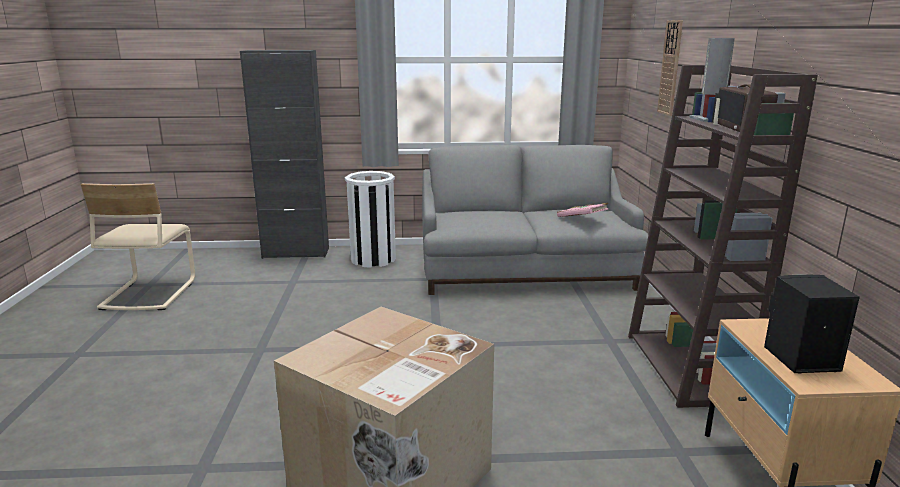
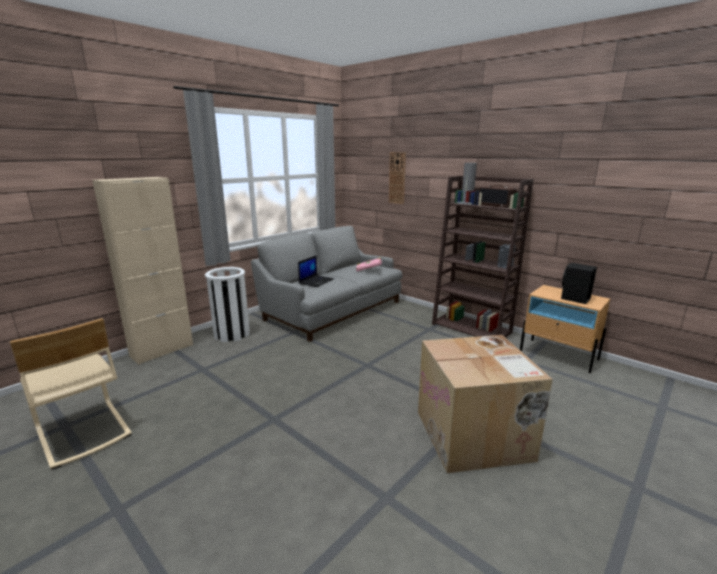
camera: 45 degrees left, 0 degrees up
(296, 253) = (162, 350): black cabinet -> beige cabinet
(479, 215) = (316, 281): none -> laptop

